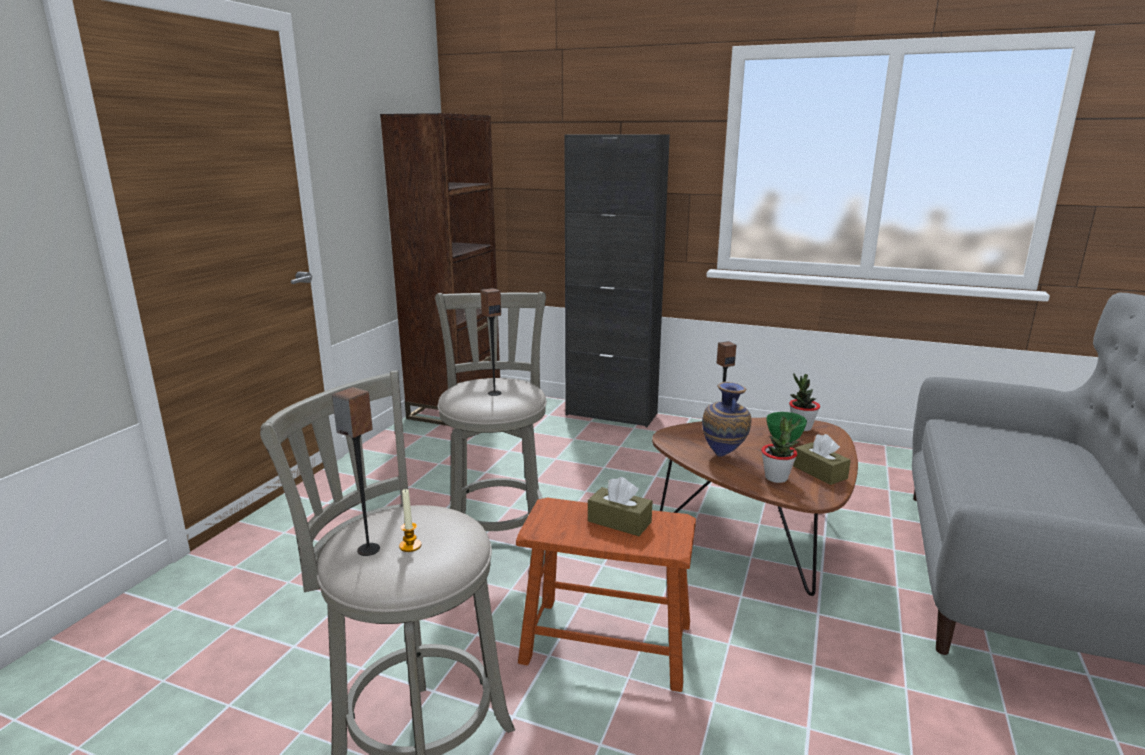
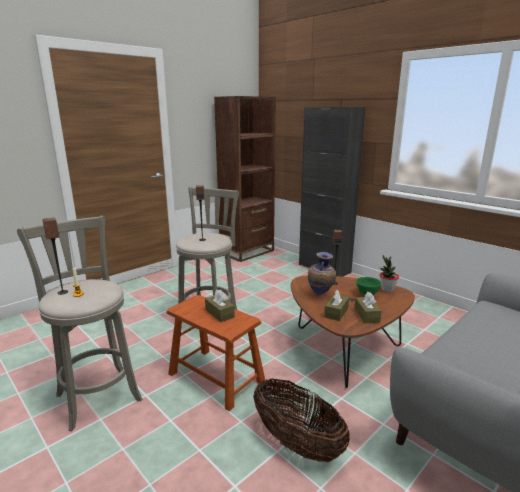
camera: 25 degrees right, 0 degrees up
(776, 478) = (336, 312): potted plant -> brown tissue box
(823, 703) = (297, 443): none -> basket

